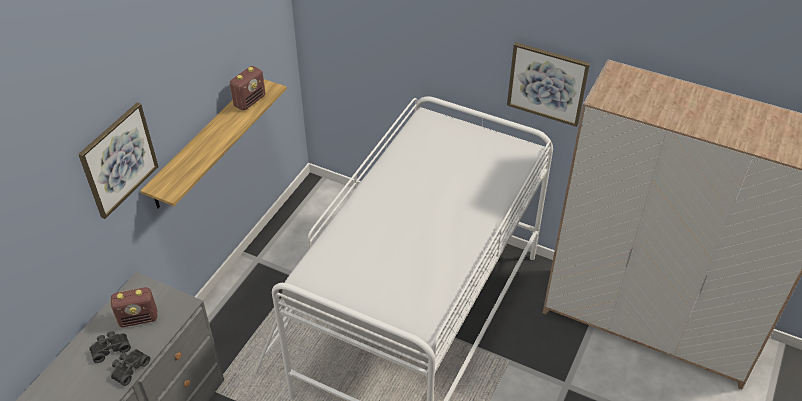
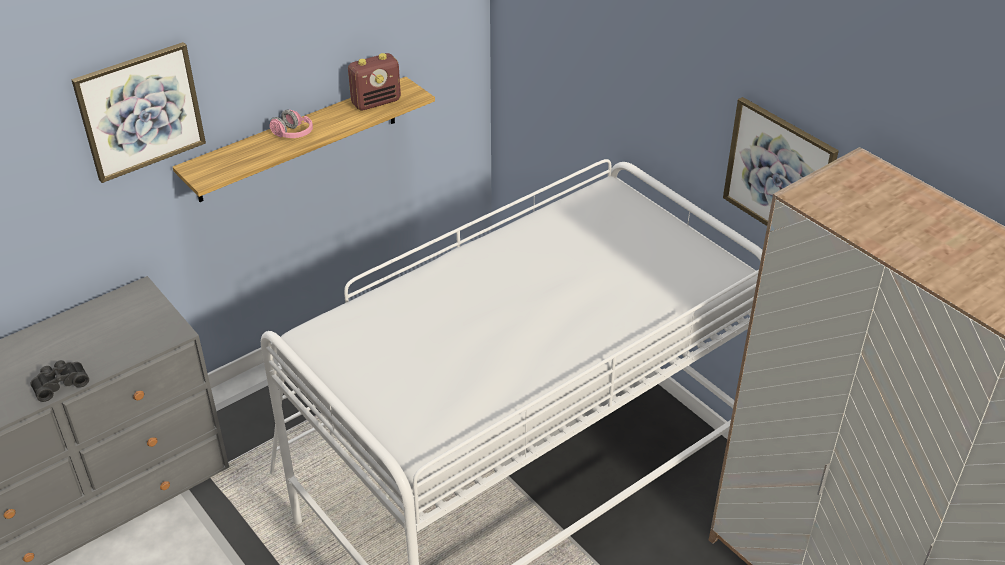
camera: 25 degrees right, 5 degrees down
(110, 348) = (57, 353): black binoculars -> none
(139, 318) = (112, 330): radio -> none
(209, 141) = (293, 134): none -> pink headphones

